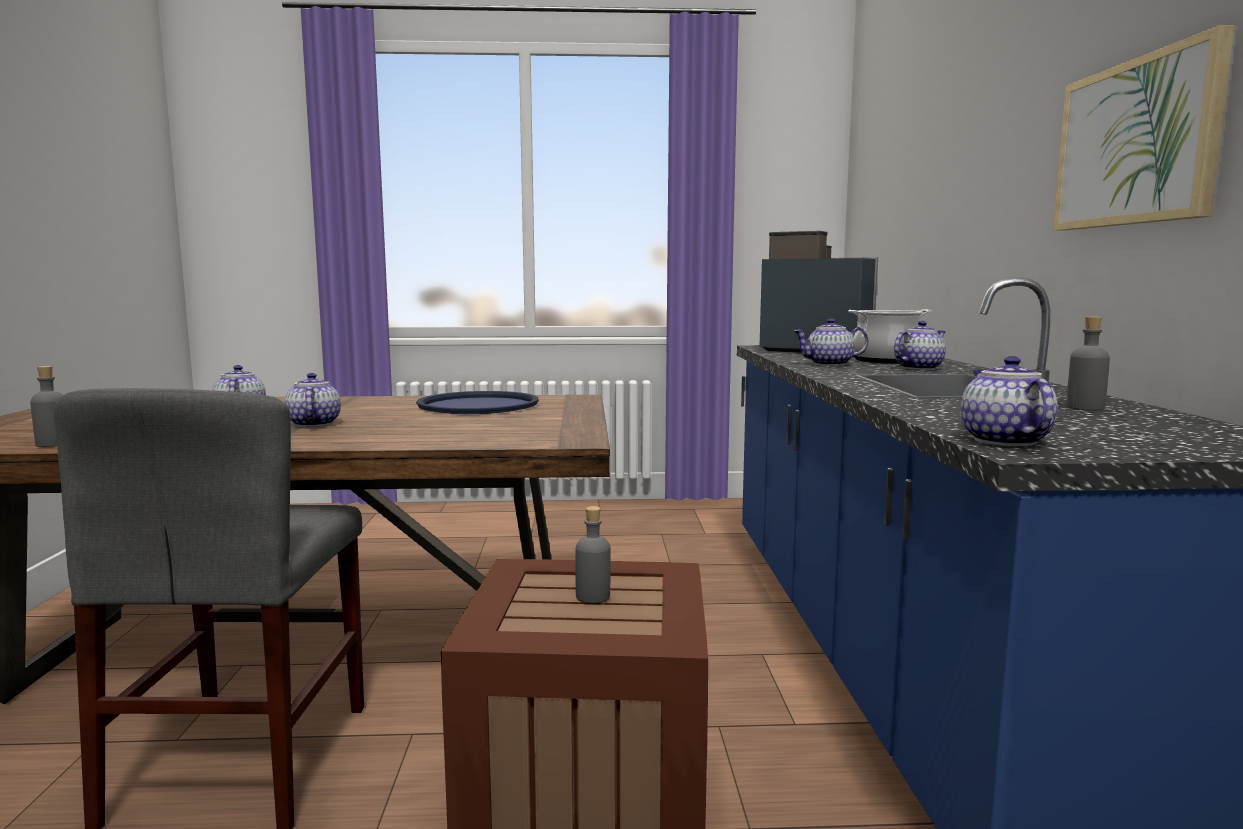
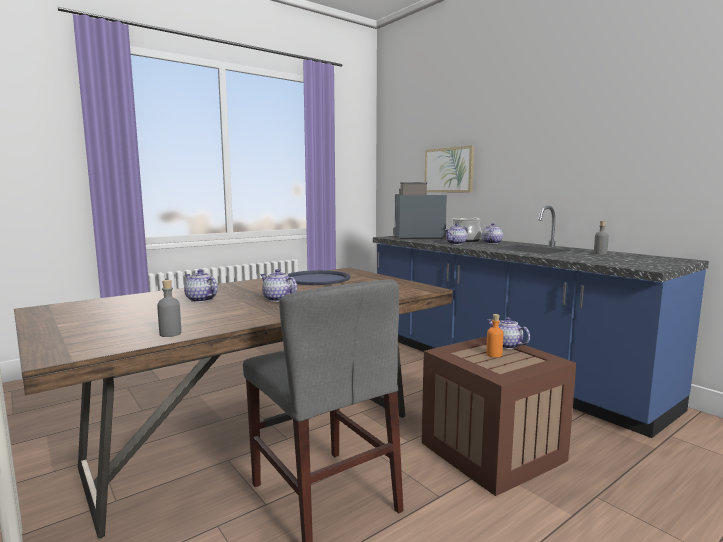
camera: 35 degrees left, 0 degrees up
(593, 597) = (494, 354): grey bottle -> orange bottle
(1002, 441) = (634, 266): teapot -> teapot (505, 346)
(1136, 143) = (585, 157): picture -> picture (449, 170)

